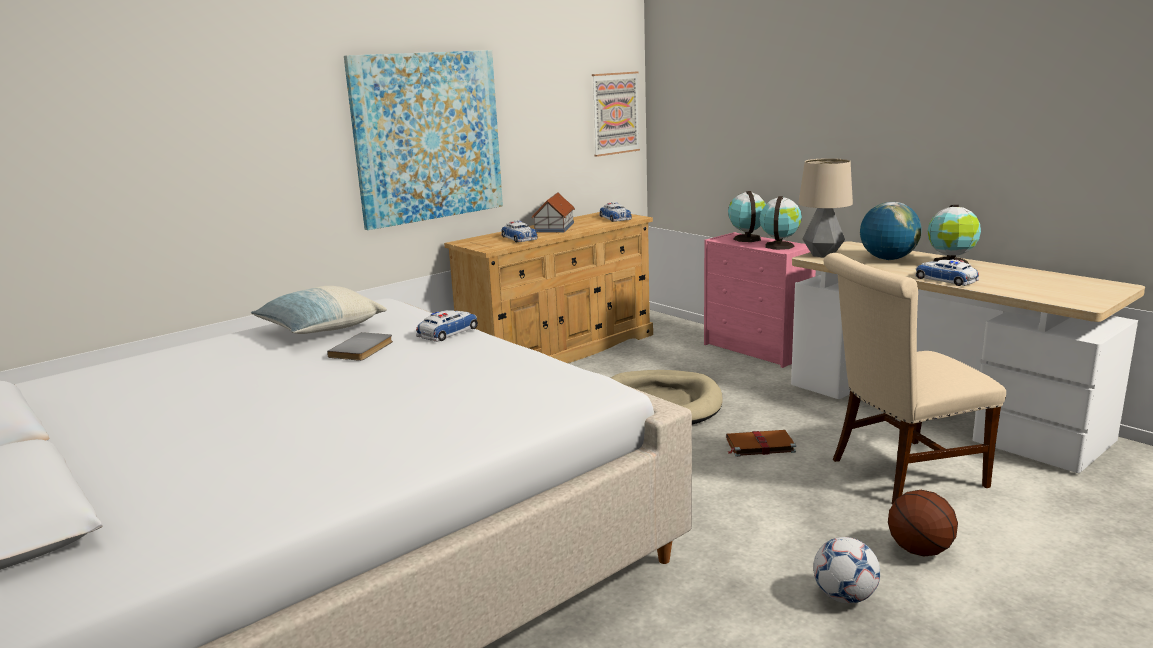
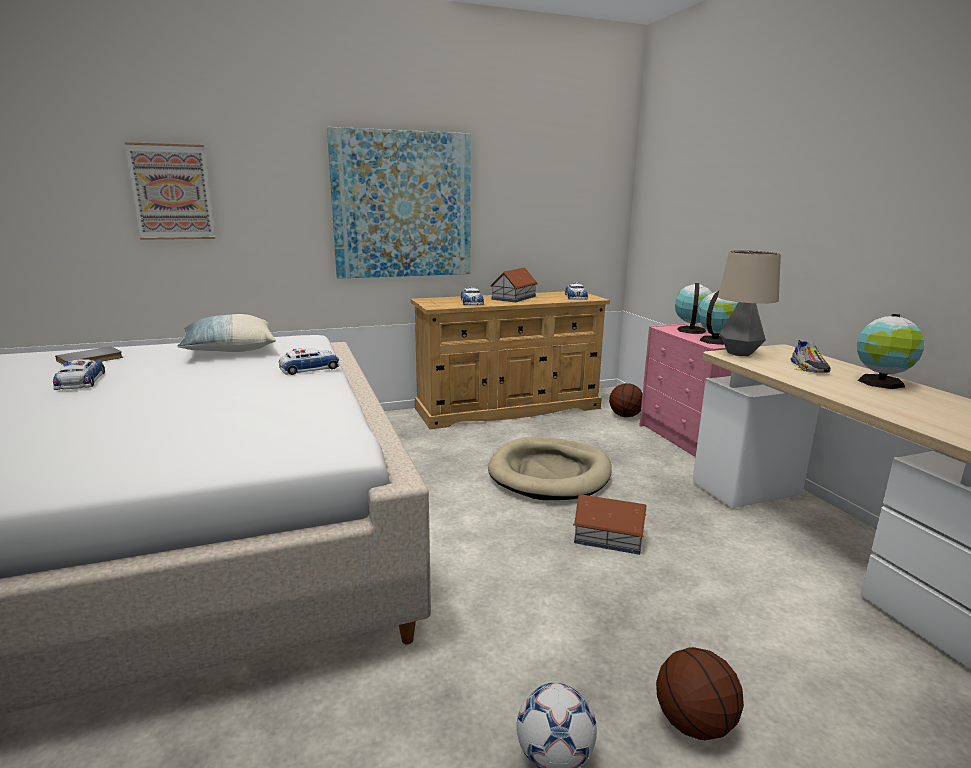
camera: 20 degrees right, 0 degrees up
(363, 349) = (226, 371): grey book -> grey book (91, 359)
(615, 113) = (597, 203): picture -> picture (172, 192)
(683, 338) = (625, 416): none -> basketball
(759, 445) = (609, 538): brown book -> toy house
(888, 259) = (808, 367): globe -> shoe
(899, 474) = (740, 612): beige chair -> none
(946, 279) = (856, 399): toy car -> toy car (81, 381)

